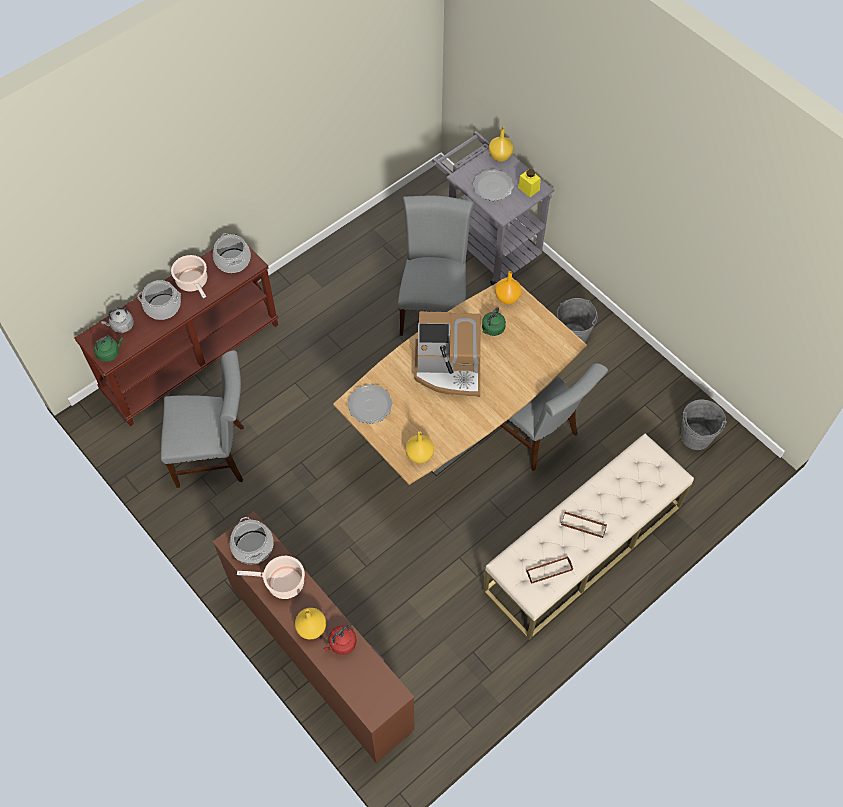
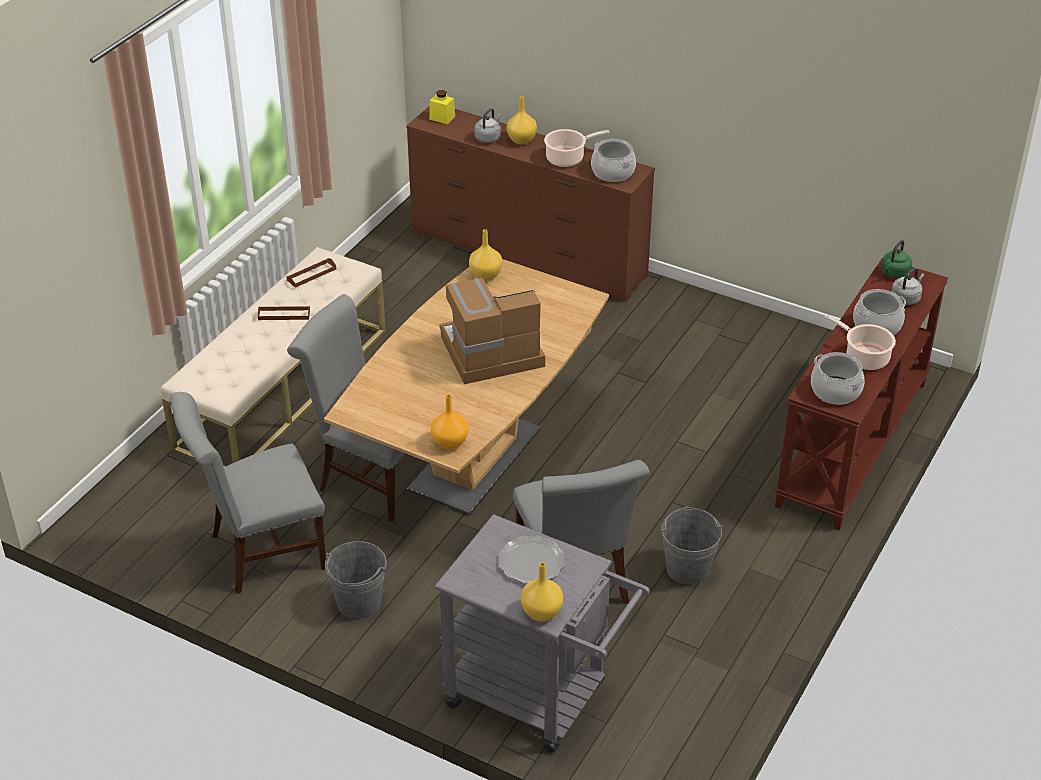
camera: 160 degrees right, 20 degrees down
(216, 454) = (746, 365): grey chair -> grey chair (260, 553)
(341, 644) = (488, 137): red kettle -> grey kettle
(369, 405) = (566, 301): plate -> none
(492, 329) = (455, 404): green kettle -> none
(528, 188) = (475, 574): yellow jar -> yellow jar (442, 118)
(695, 436) = (159, 526): grey bucket -> grey bucket (688, 569)

